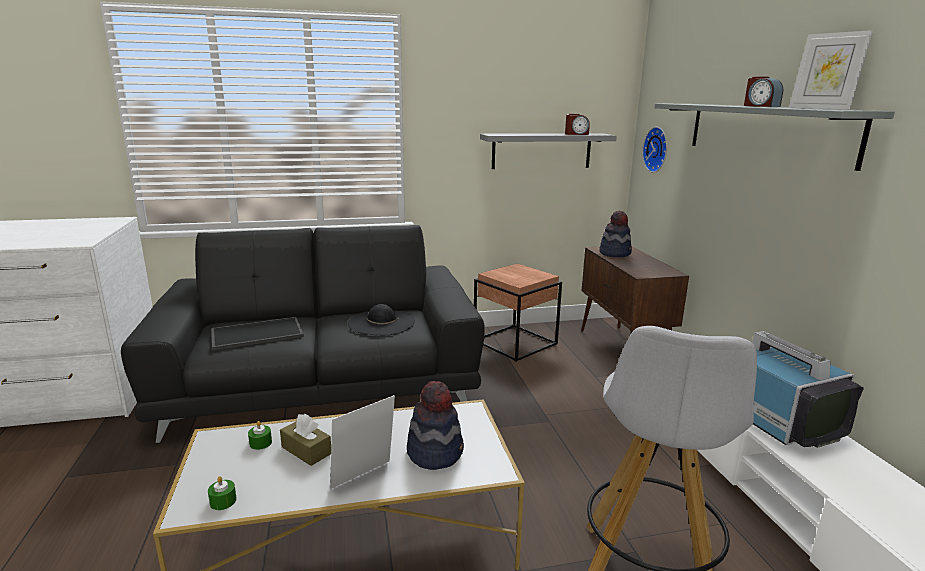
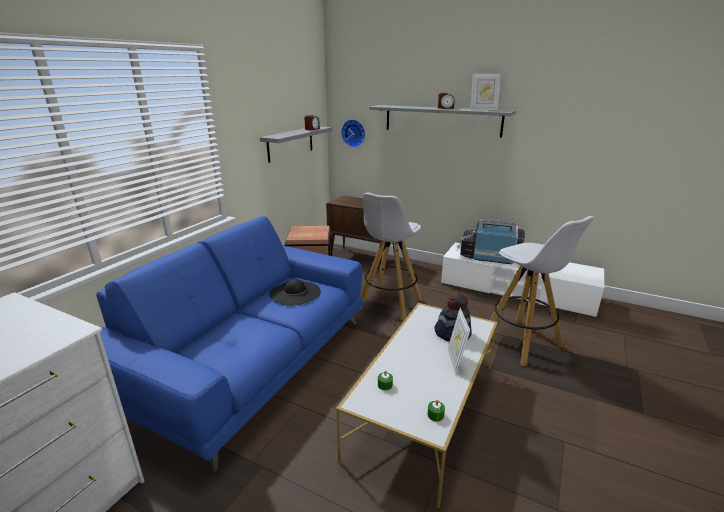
camera: 50 degrees left, 5 degrees up
(256, 334) = (236, 341): tray -> none
(306, 450) = (410, 371): brown tissue box -> none
(323, 384) = (250, 361): black sofa -> blue sofa
(546, 413) = (389, 305): none -> white stool
(615, 253) = (348, 202): hat -> none

